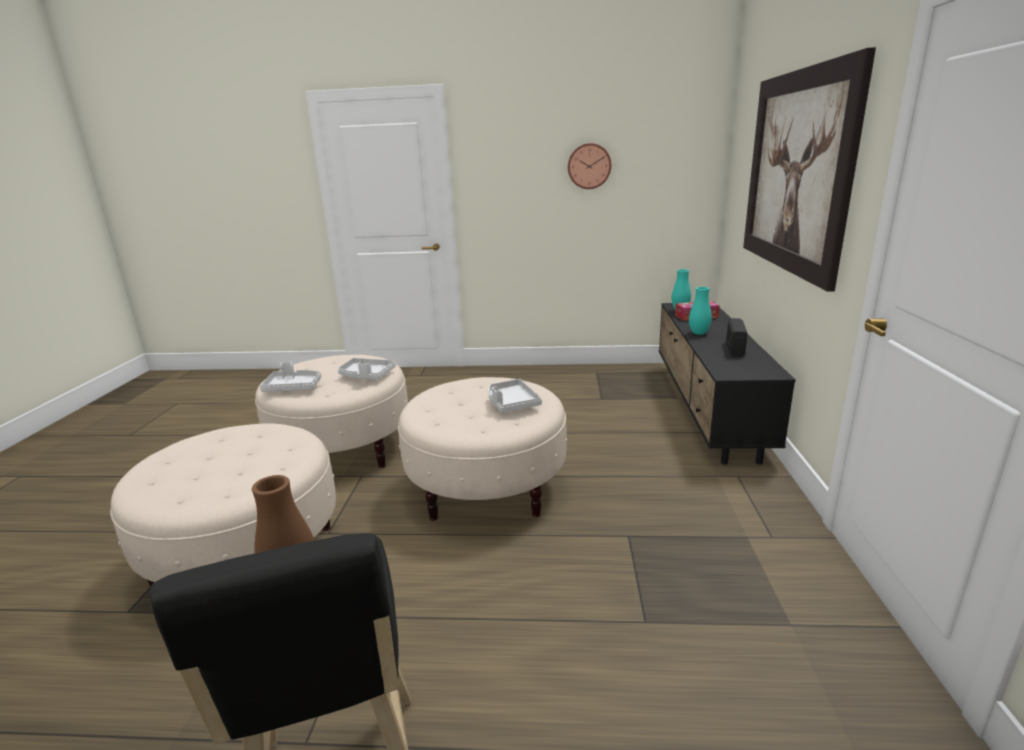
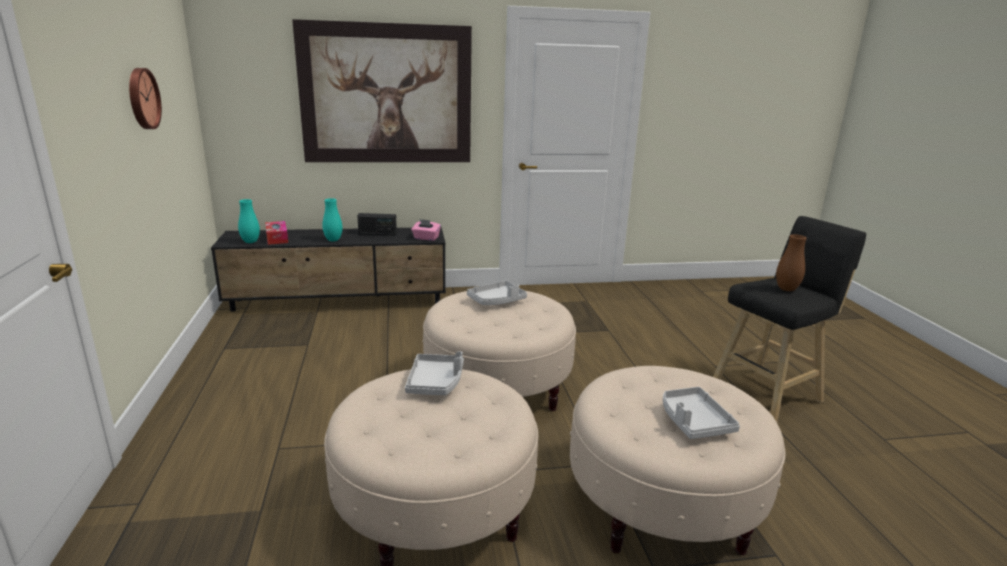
camera: 105 degrees left, 0 degrees up
(293, 387) = (485, 429): grey tray -> grey tray (693, 421)
(728, 370) = (426, 238): none -> pink tissue box

